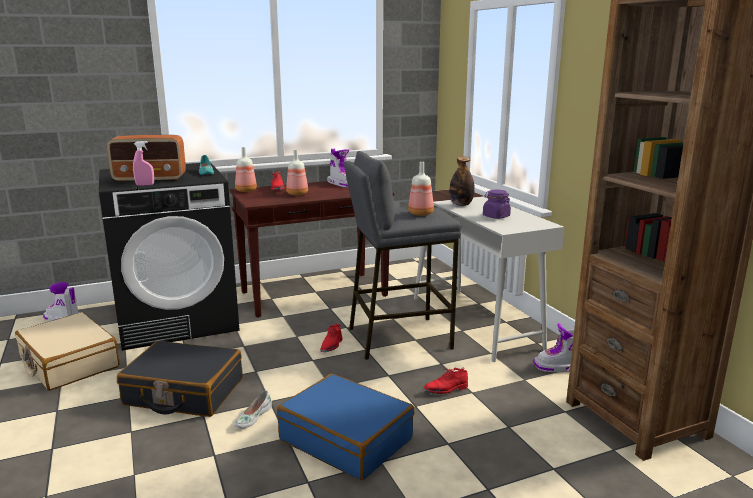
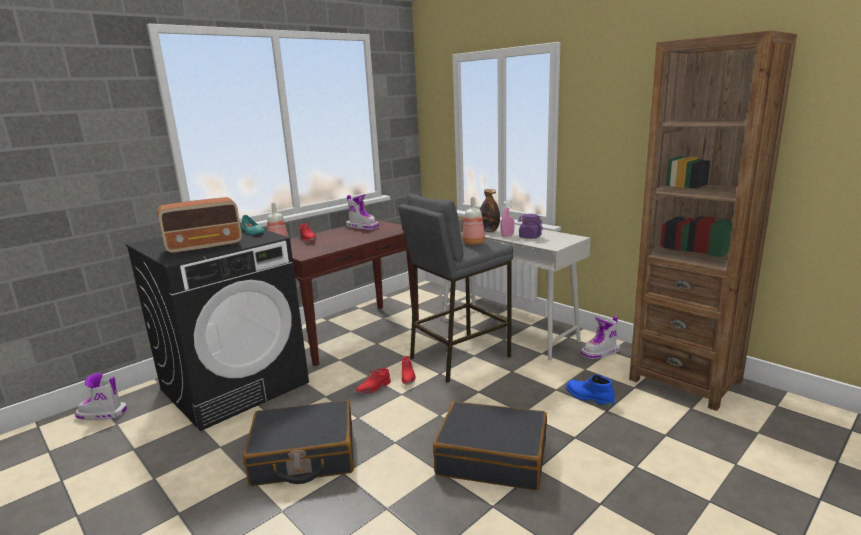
camera: 20 degrees left, 0 degrees up
(68, 363) = (149, 459): beige suitcase -> none
(145, 185) = (209, 253): pink spray bottle -> pink spray bottle (507, 236)
(253, 417) = (392, 461): white shoe -> none
(298, 194) = (334, 241): bottle -> none
(346, 439) = (492, 457): blue suitcase -> black suitcase
(446, 390) = (534, 392): red shoe -> red shoe (373, 388)
(501, 409) = (588, 397): none -> blue boot

